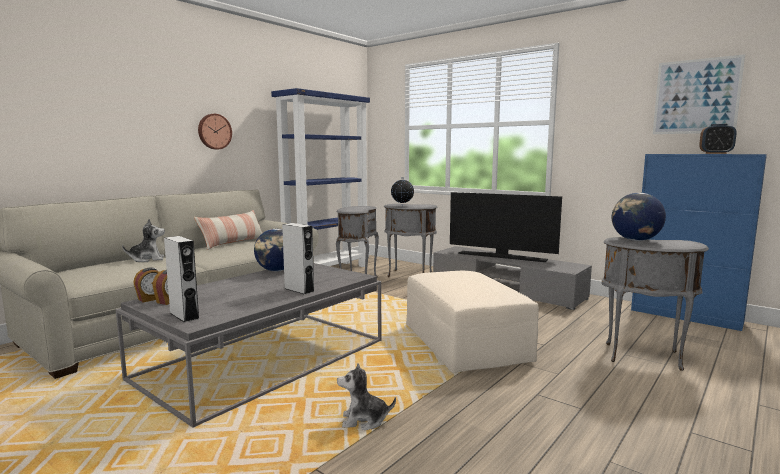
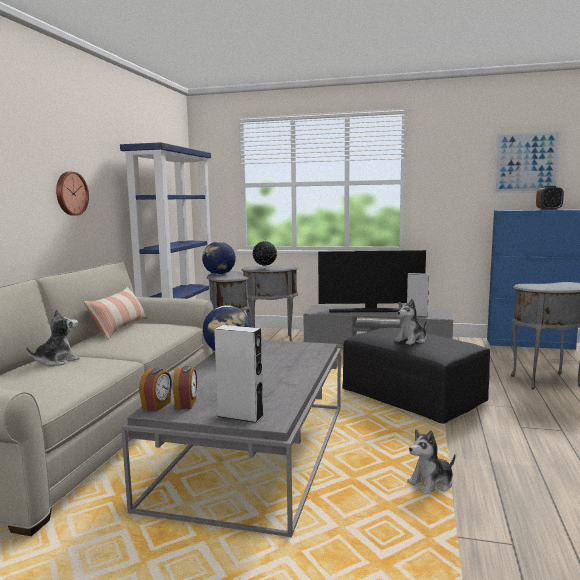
camera: 25 degrees left, 0 degrees up
(299, 290) = (296, 368): grey speaker -> grey speaker (416, 315)
(457, 283) = (411, 340): none -> plush toy
(465, 344) = (412, 397): beige ottoman -> black ottoman
(635, 240) = (538, 285): globe -> globe (219, 274)

